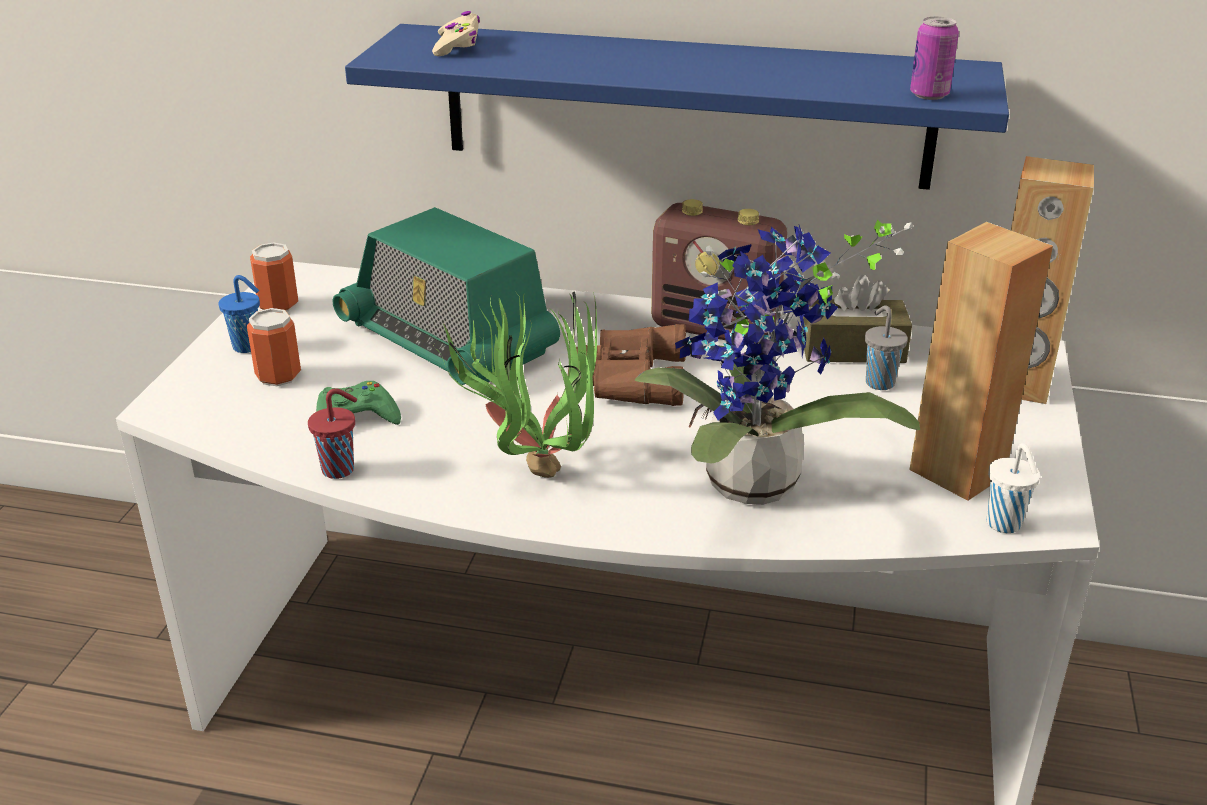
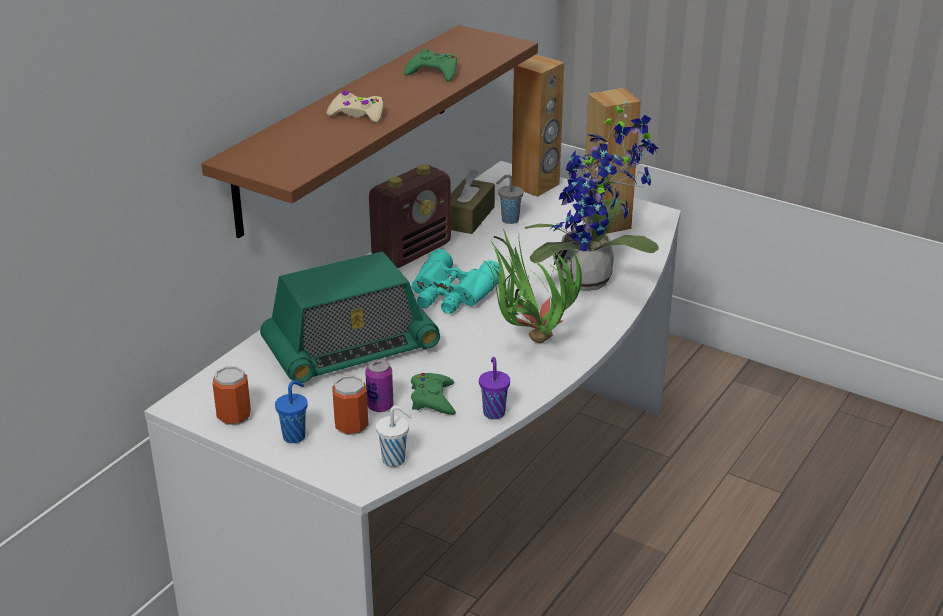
camera: 70 degrees left, 0 degrees up
(340, 469) = (494, 412): red cup -> purple cup
(457, 45) = (283, 150): beige game controller -> beige game controller (357, 115)
(626, 379) = (451, 294): brown binoculars -> turquoise binoculars
(685, 106) = (346, 127): blue shelf -> brown shelf
(790, 73) = (433, 72): none -> green game controller
(929, 95) = (499, 51): can -> can (380, 406)
(1005, 525) = (655, 226): white cup -> white cup (395, 460)

